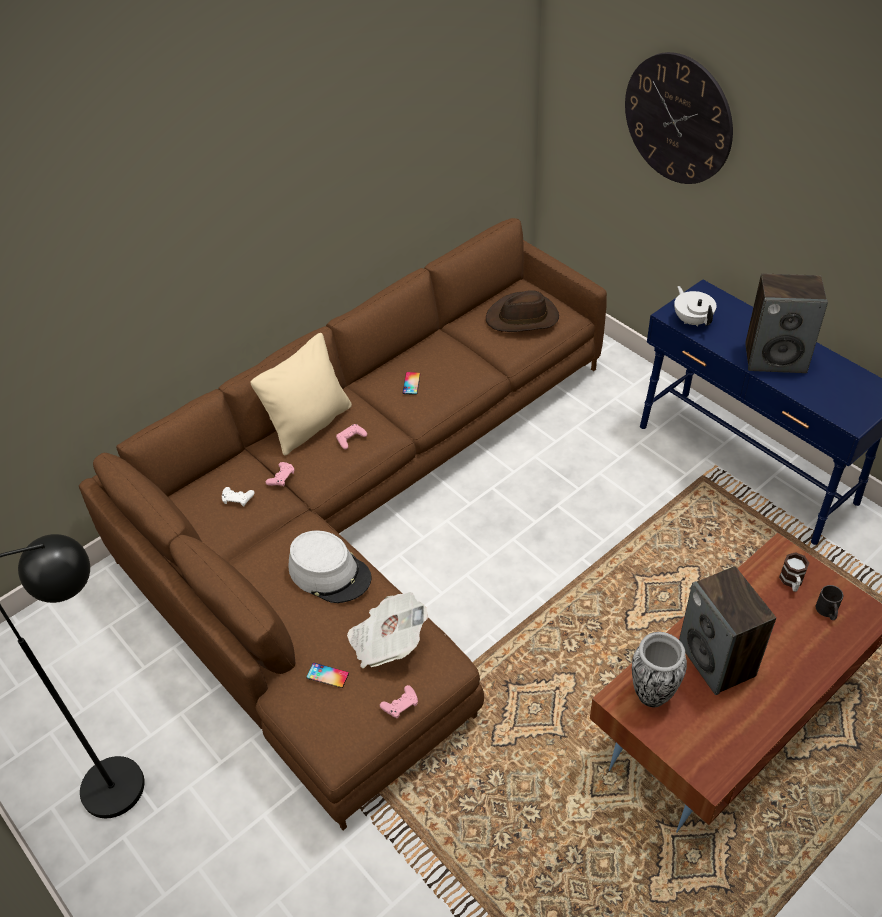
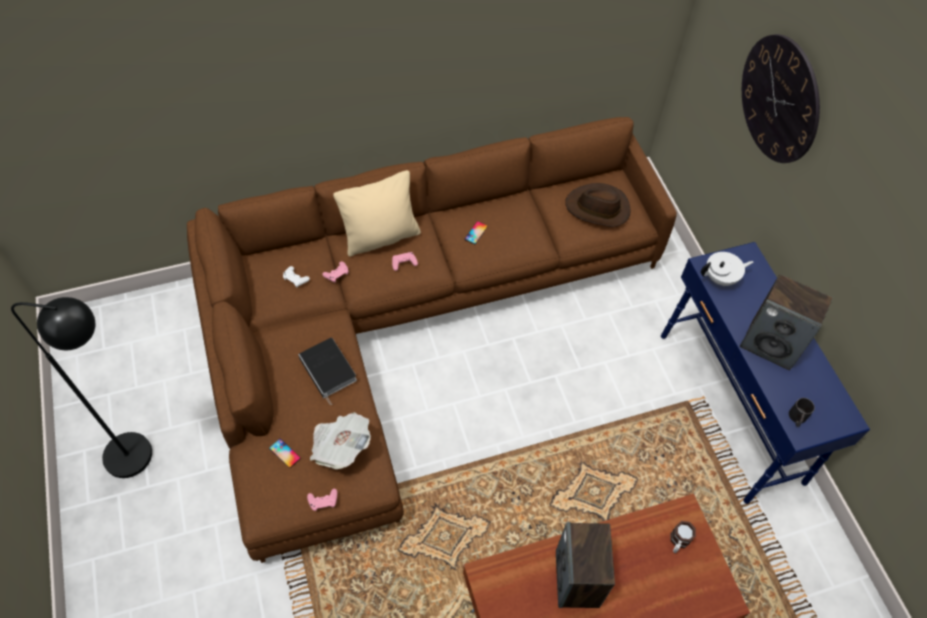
camera: 20 degrees right, 10 degrees up
(330, 573) = (329, 371): grey hat -> book
(652, 693) = (511, 582): vase -> none
(692, 320) = (721, 278): white teapot -> white teapot turned 75 degrees clockwise
(827, 612) = (691, 581): black mug -> black mug (797, 418)

